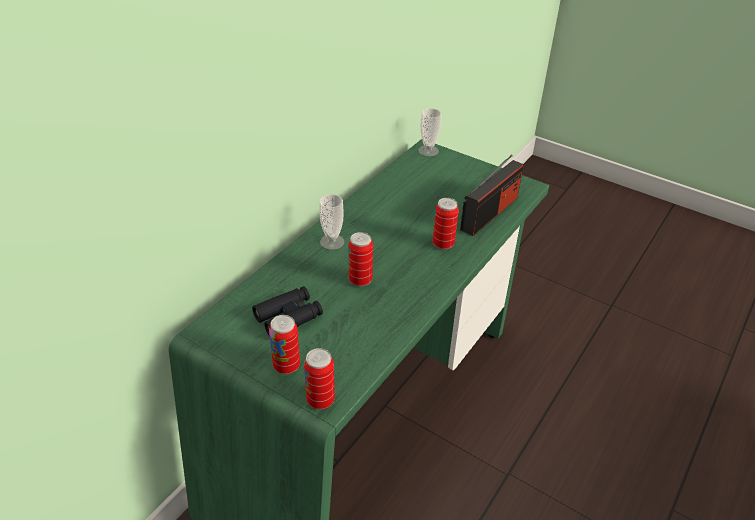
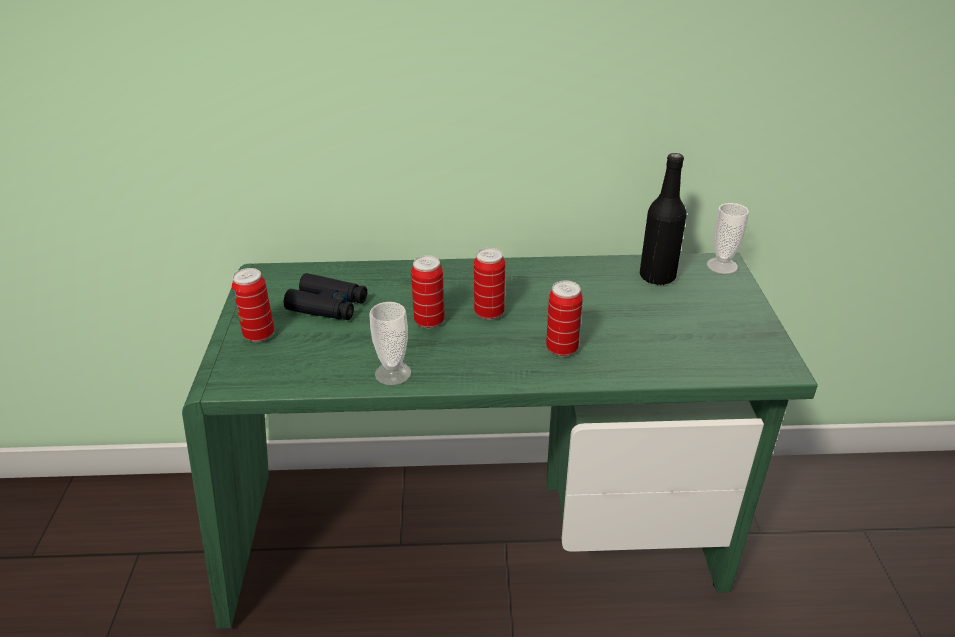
camera: 55 degrees right, 5 degrees down
(320, 400) = (229, 375): can -> can (489, 313)
(332, 242) = (468, 279): cup -> cup (393, 373)
(413, 176) = (657, 277): none -> black bottle
(489, 213) = (672, 359): radio -> none

